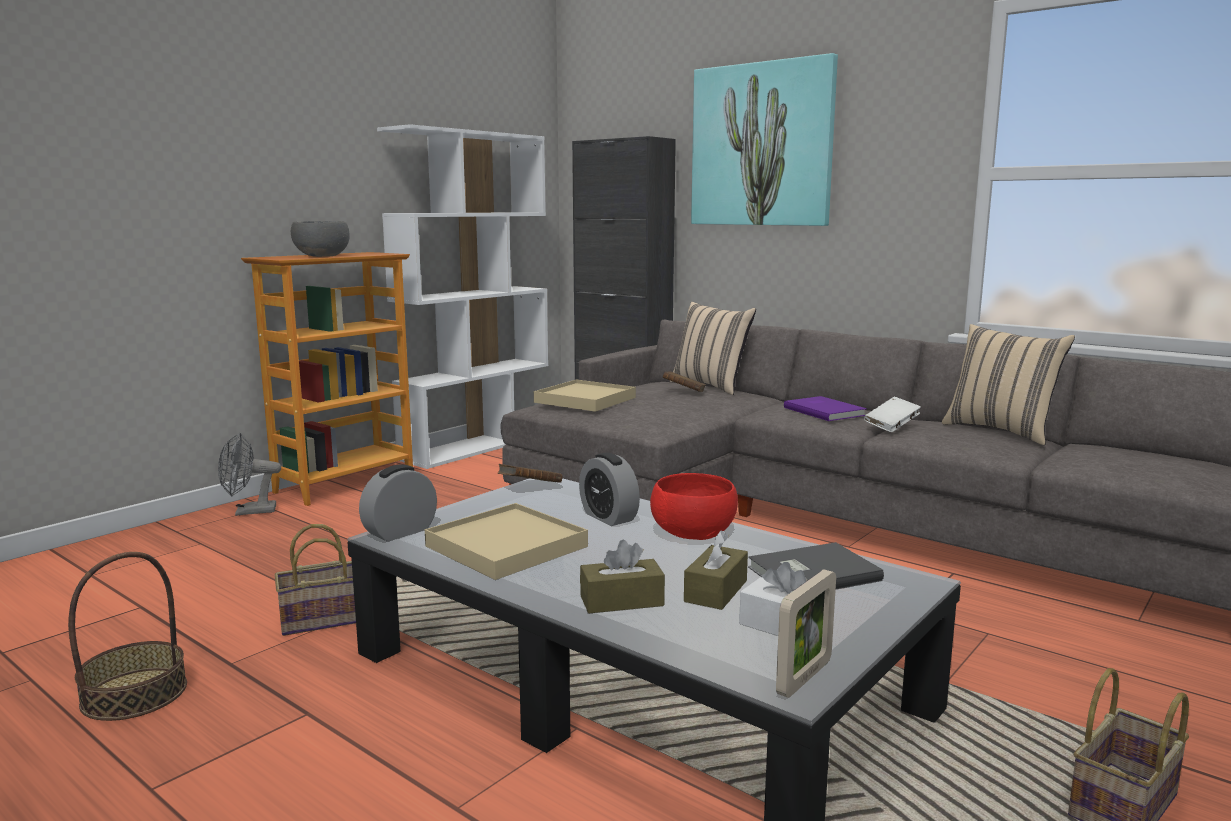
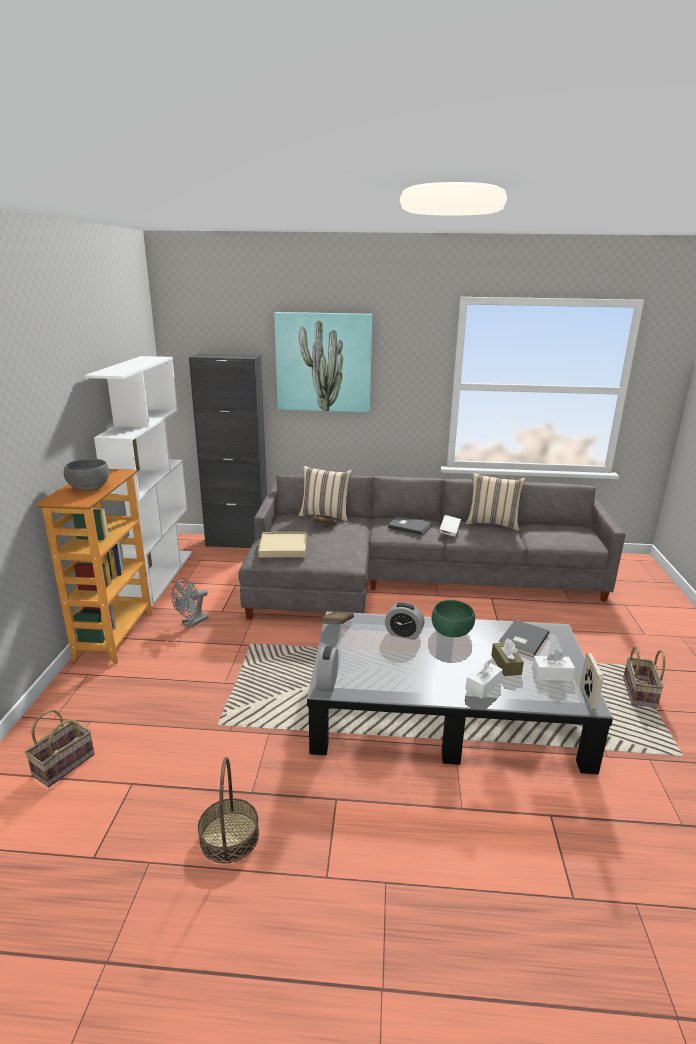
camera: 35 degrees left, 10 degrees up
(248, 512) = (81, 683): grey fan -> grey fan (192, 623)
(326, 618) = (259, 740): basket -> basket (64, 763)
(506, 546) = (391, 672): beige tray -> none
(621, 601) = (483, 686): brown tissue box -> white tissue box
(692, 533) = (451, 632): red bowl -> green bowl
(825, 411) = (409, 526): purple book -> grey book

